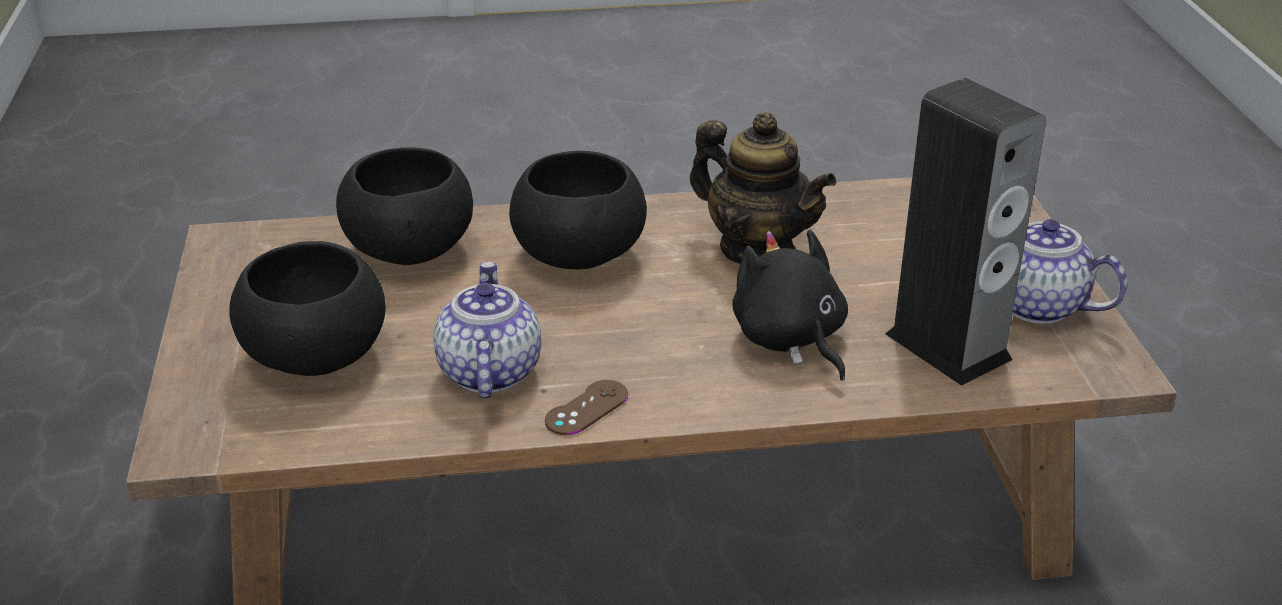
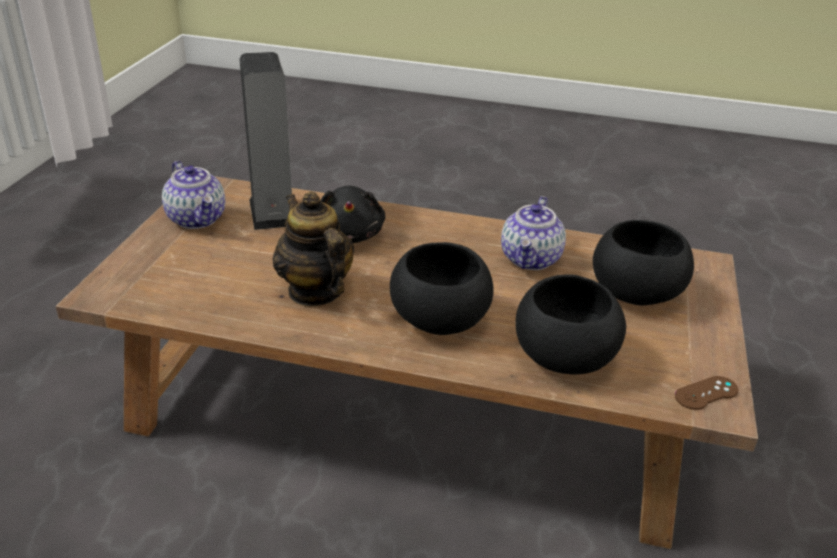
camera: 160 degrees left, 0 degrees up
(586, 408) = (484, 230): brown game controller -> brown game controller (706, 393)

